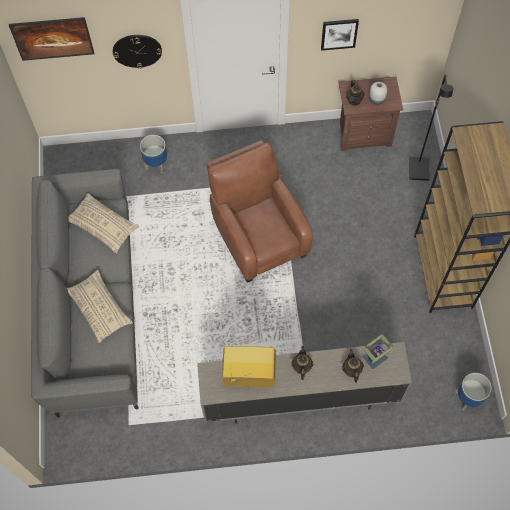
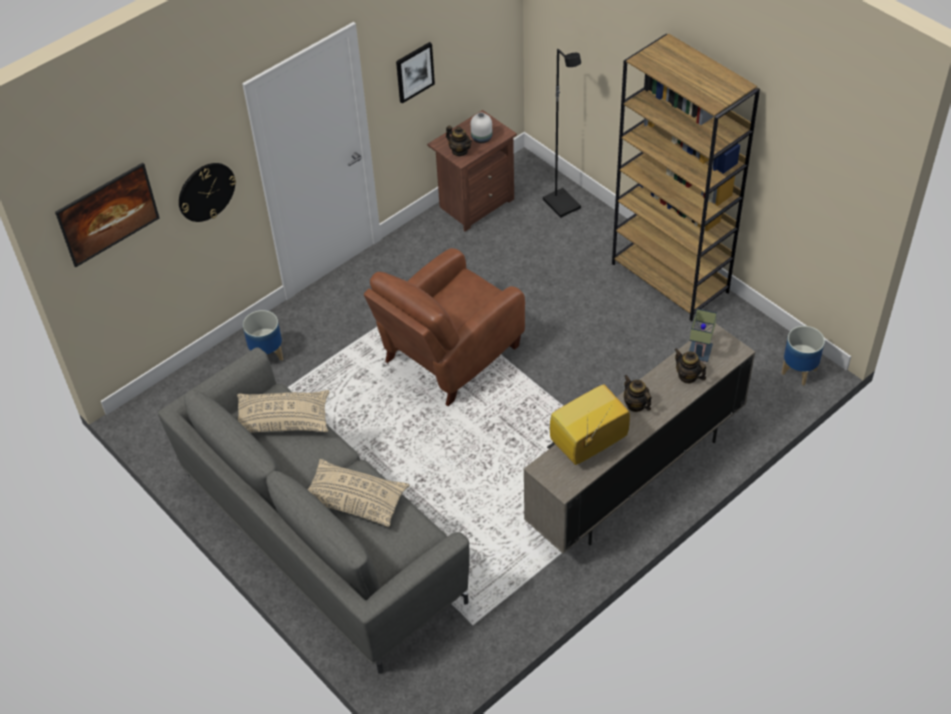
camera: 35 degrees left, 15 degrees down
(258, 235) = (448, 356): brown armchair -> brown armchair turned 75 degrees counterclockwise

